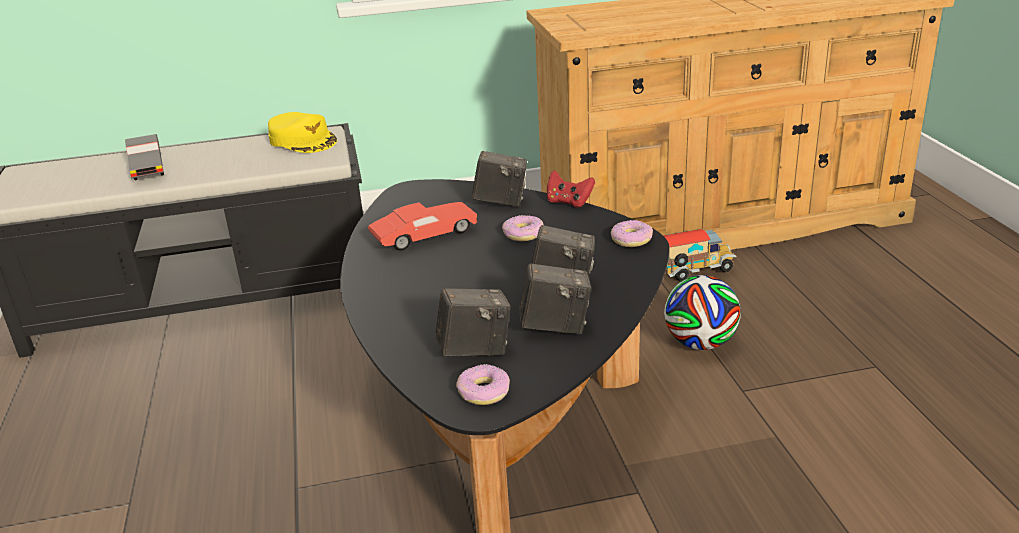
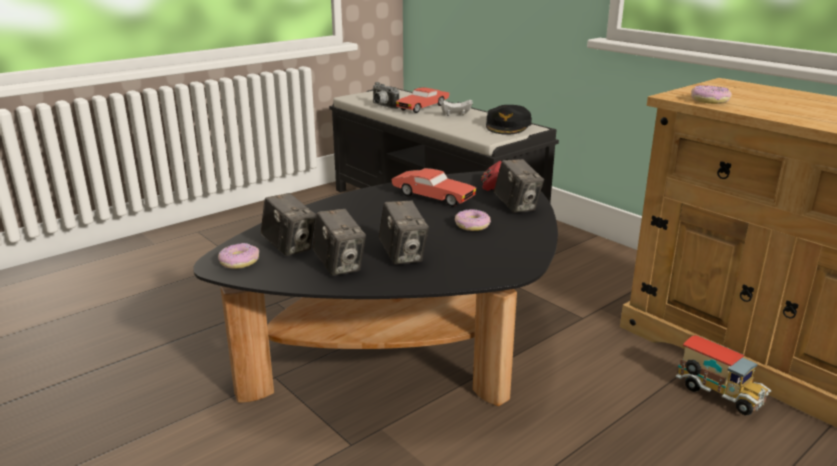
camera: 60 degrees right, 5 degrees down
(91, 189) = (382, 106): none -> camera
(147, 166) = (423, 107): grey toy car -> red toy car
(215, 156) = (455, 115): none -> white game controller
(303, 140) = (508, 126): yellow cap -> black cap
(569, 202) = (548, 229): red game controller -> red game controller (492, 187)
(631, 239) = (509, 266): donut -> donut (709, 100)
(700, 343) = (593, 428): football -> none

